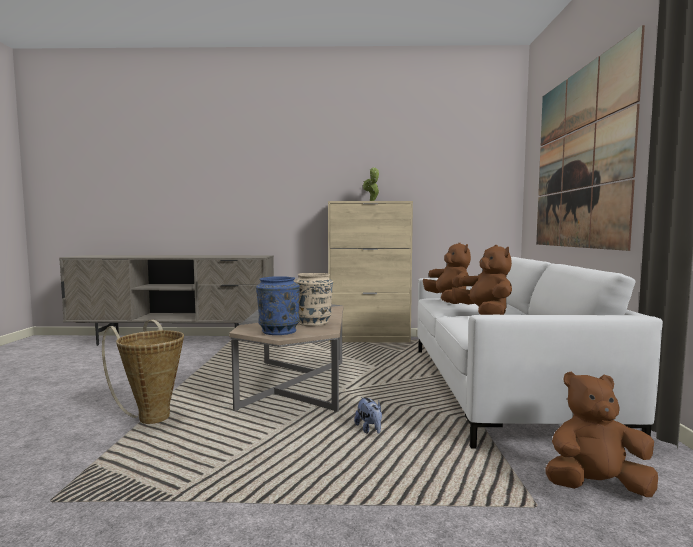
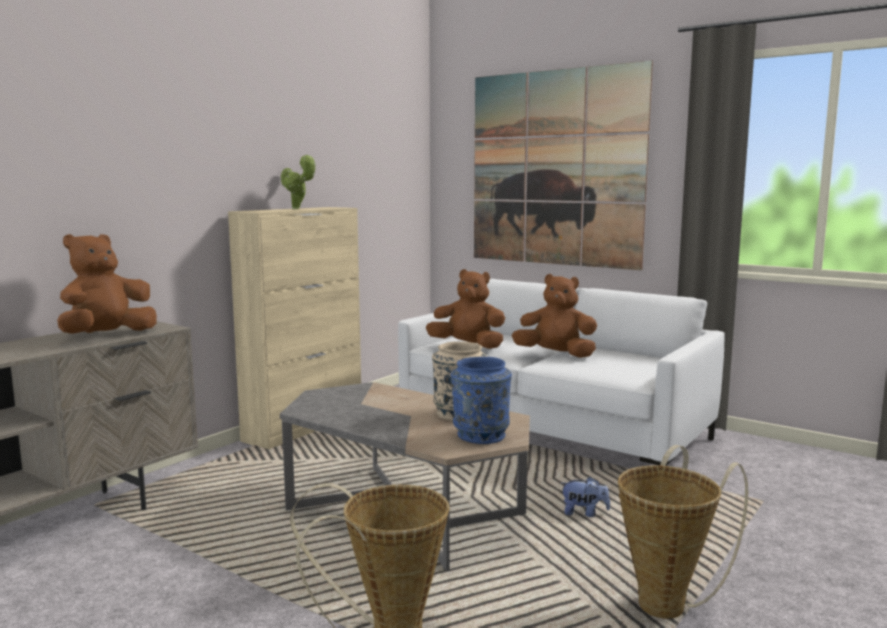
camera: 55 degrees left, 5 degrees up
(256, 492) = (668, 603): none -> basket
(596, 486) = (748, 474): brown plush toy -> brown plush toy (107, 336)

